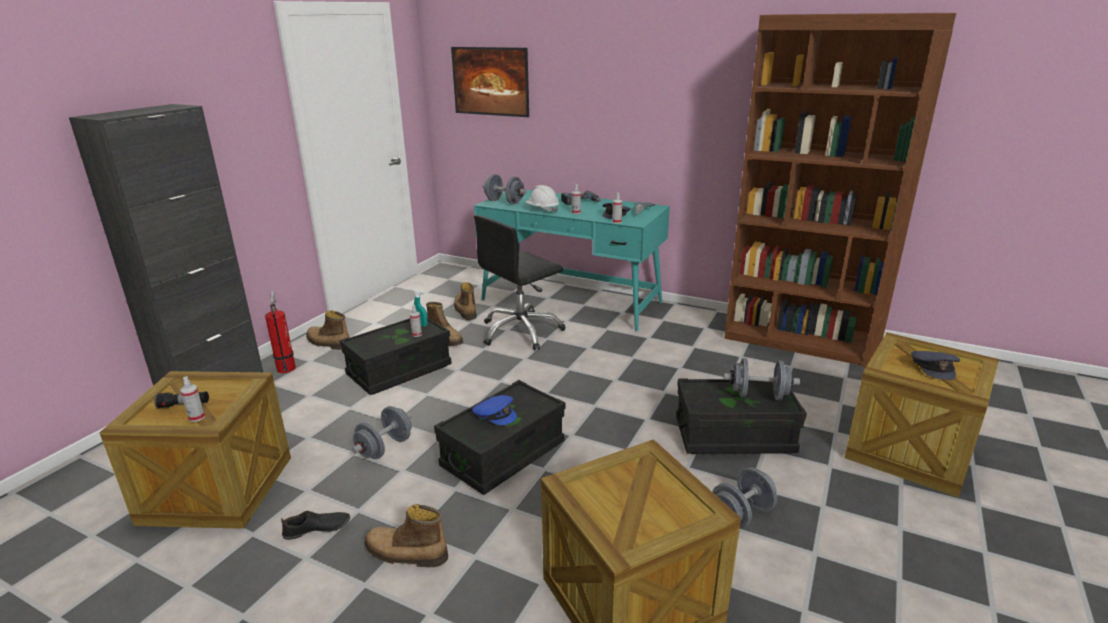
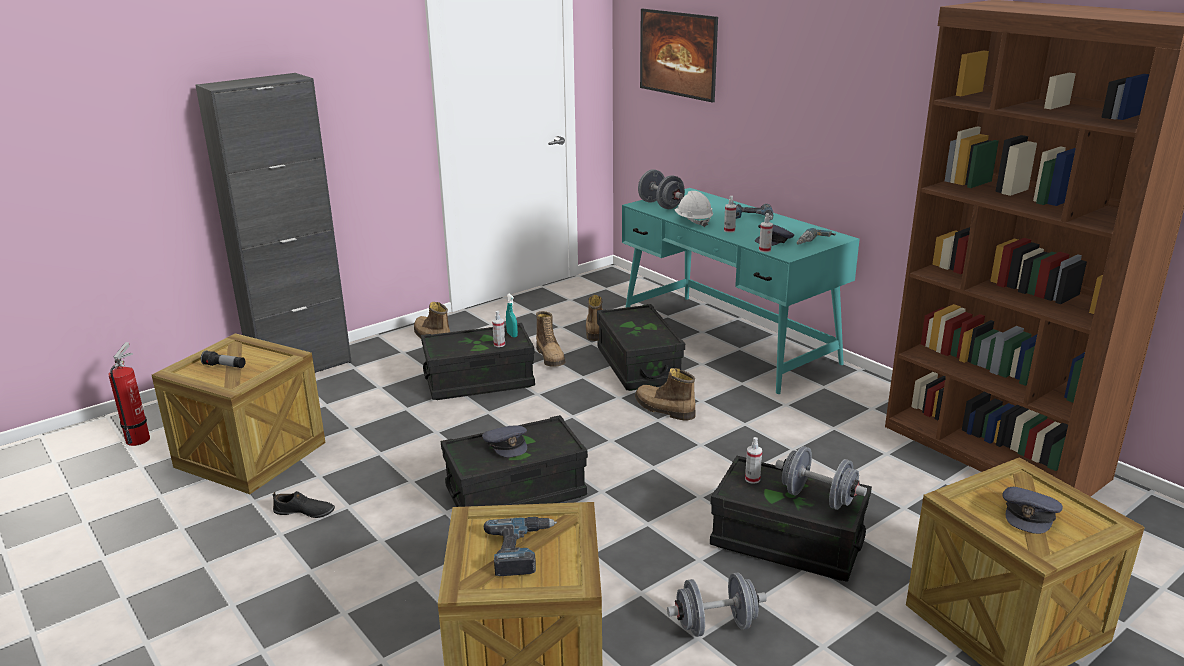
camera: 25 degrees right, 0 degrees up
(197, 417) = (226, 379): spray bottle -> spray bottle (752, 479)
(286, 367) = (378, 354): fire extinguisher -> fire extinguisher (139, 438)
(385, 448) = (411, 455): grey dumbbell -> none
(405, 554) = (360, 557): boot -> boot (663, 409)
(495, 414) = (506, 445): blue cap -> grey cap
(521, 332) = (638, 366): black office chair -> black storage box
(637, 498) = (521, 550): none -> power drill

